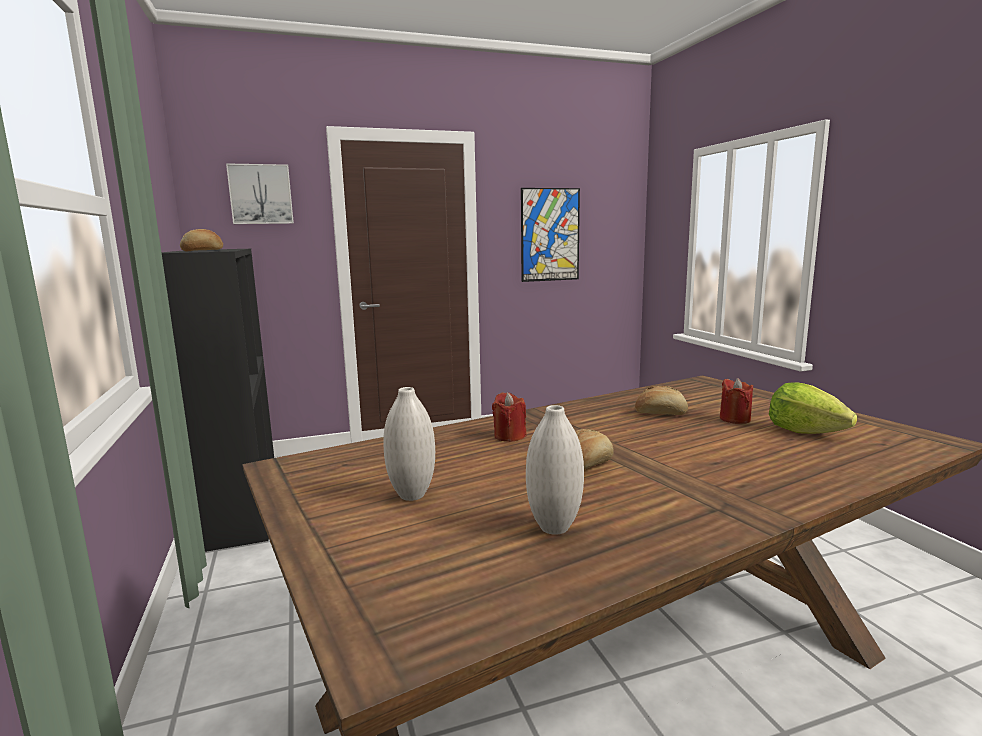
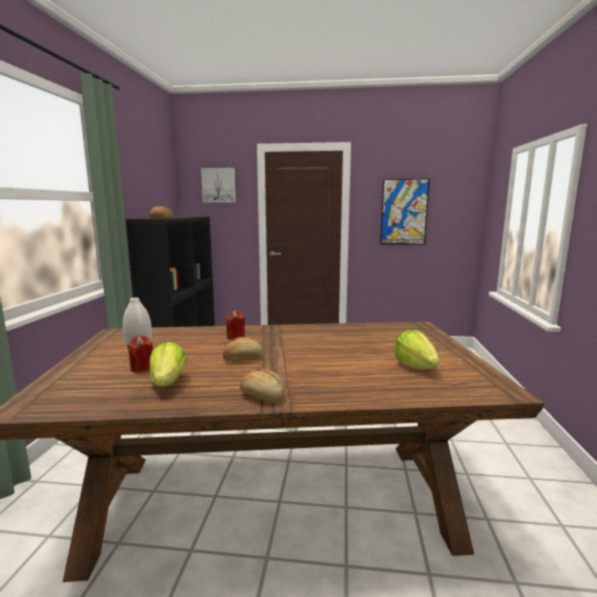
camera: 25 degrees right, 0 degrees up
(554, 528) = (168, 383): white vase -> lettuce
(660, 413) = (345, 339): bread -> bread (262, 396)
(734, 419) = (385, 351): red candle -> red candle (142, 368)

